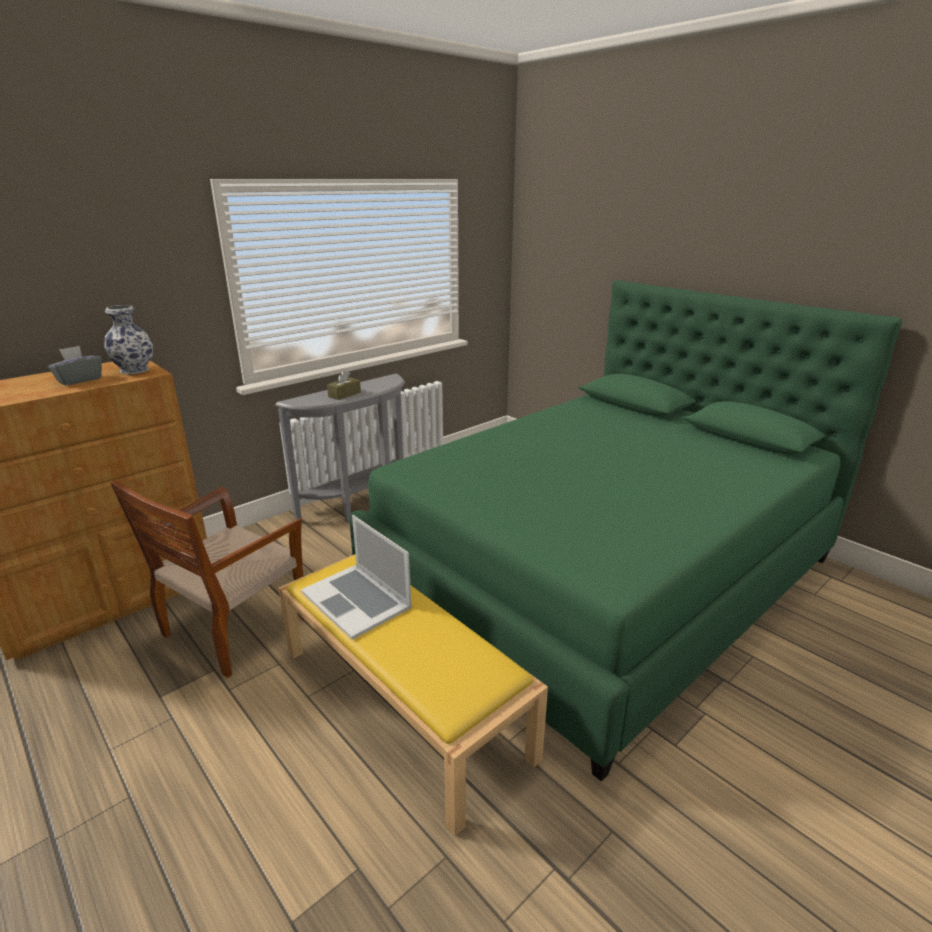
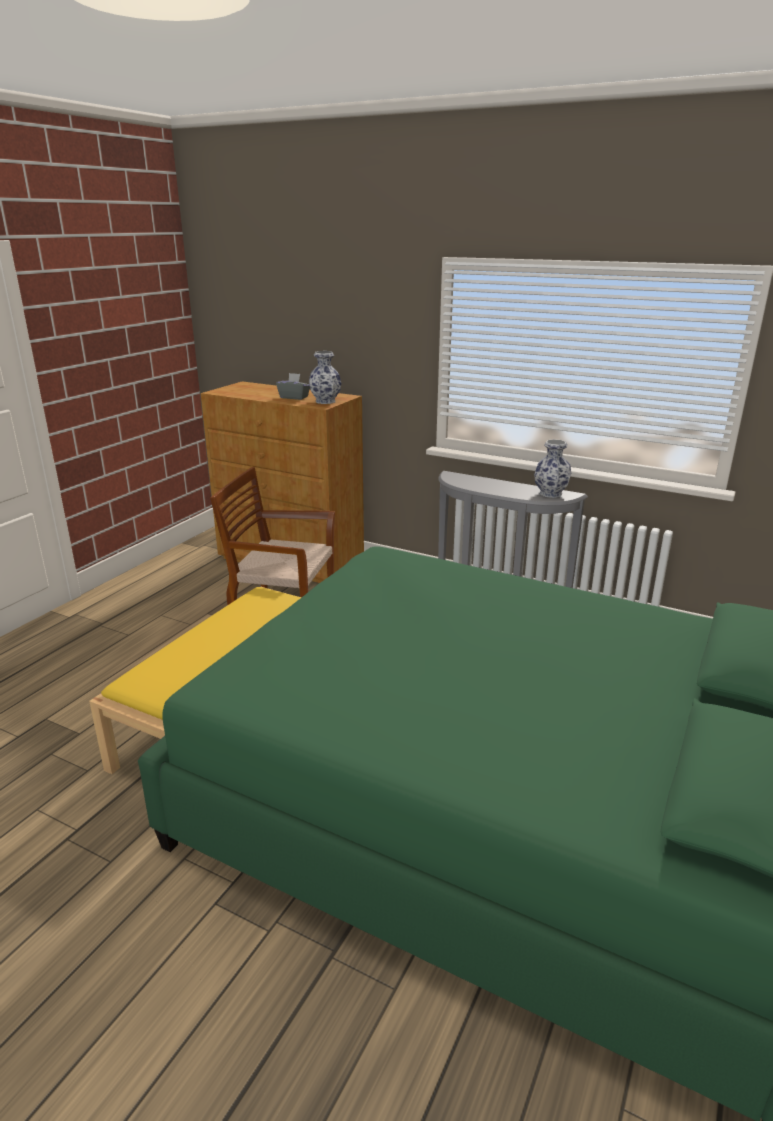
camera: 70 degrees right, 0 degrees up
(344, 394) = (490, 487): brown tissue box -> none
(356, 599) = (244, 614): laptop -> none
(384, 381) = (551, 494): none -> vase

